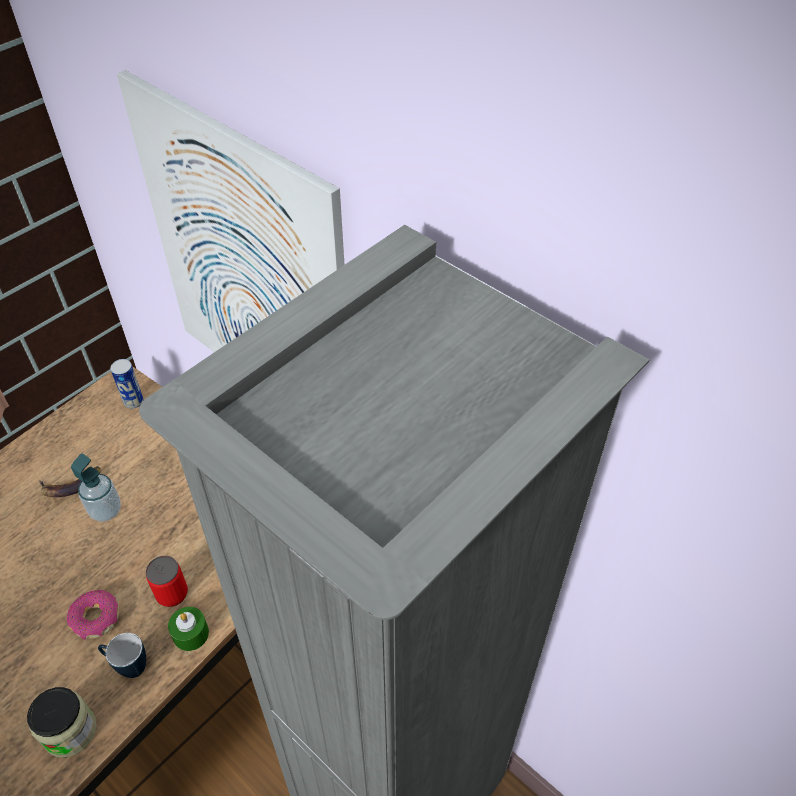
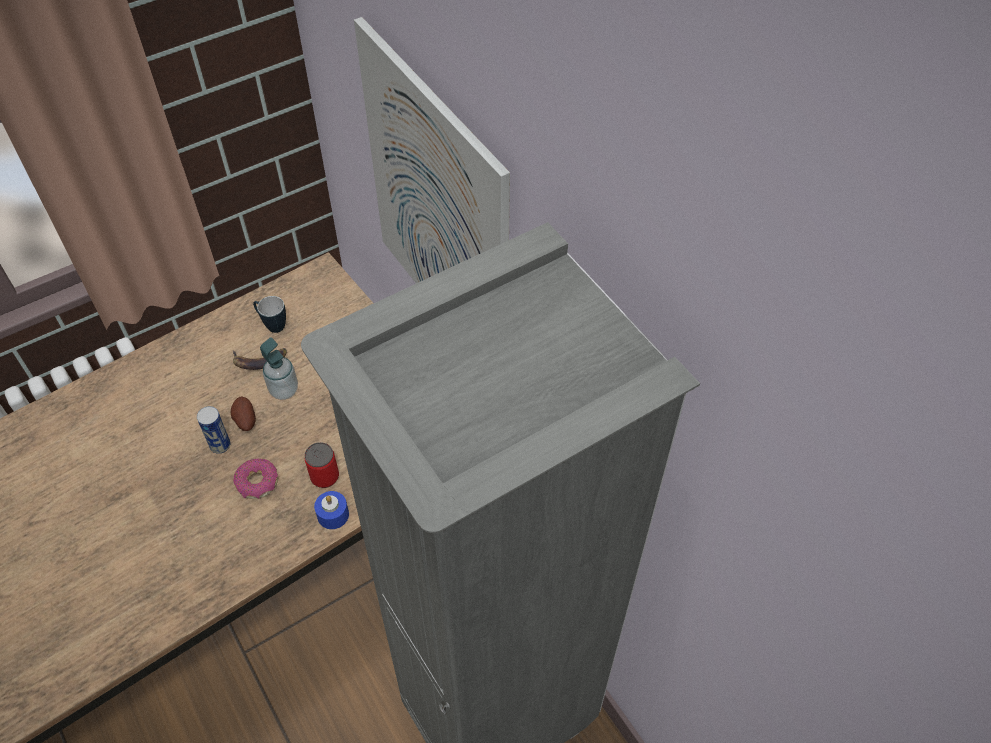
camera: 15 degrees right, 5 degrees up
(67, 553) = (245, 420): none -> potato
(70, 731) = (219, 570): jar -> none
(128, 666) = (276, 529): mug -> mug (272, 325)
(133, 401) = (328, 293): can -> can (220, 445)
(190, 634) = (333, 515): green candle -> blue candle

